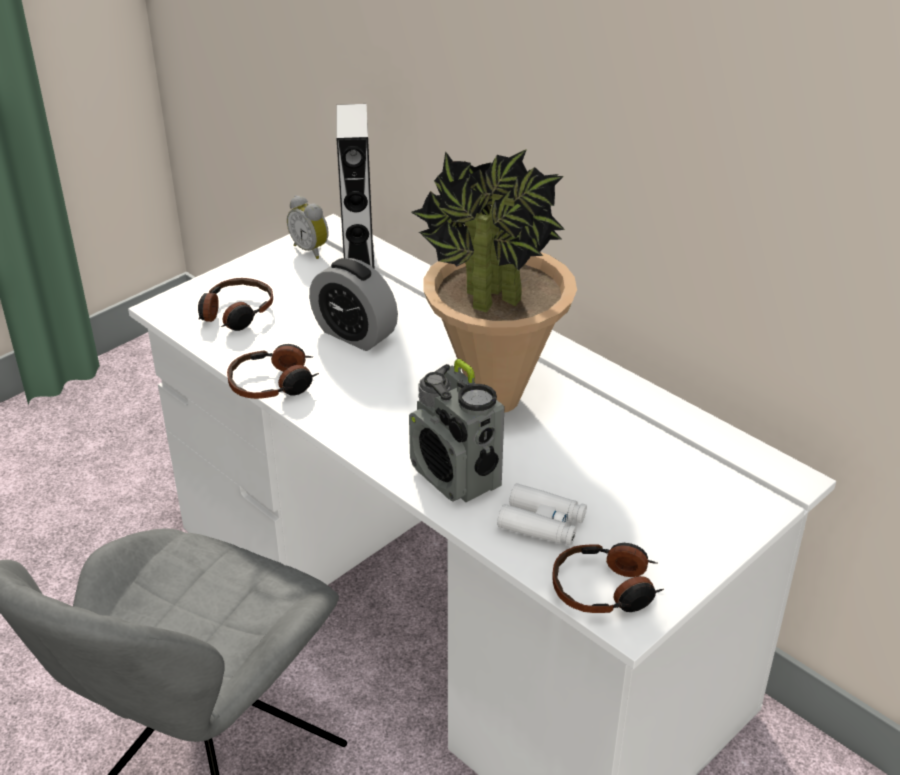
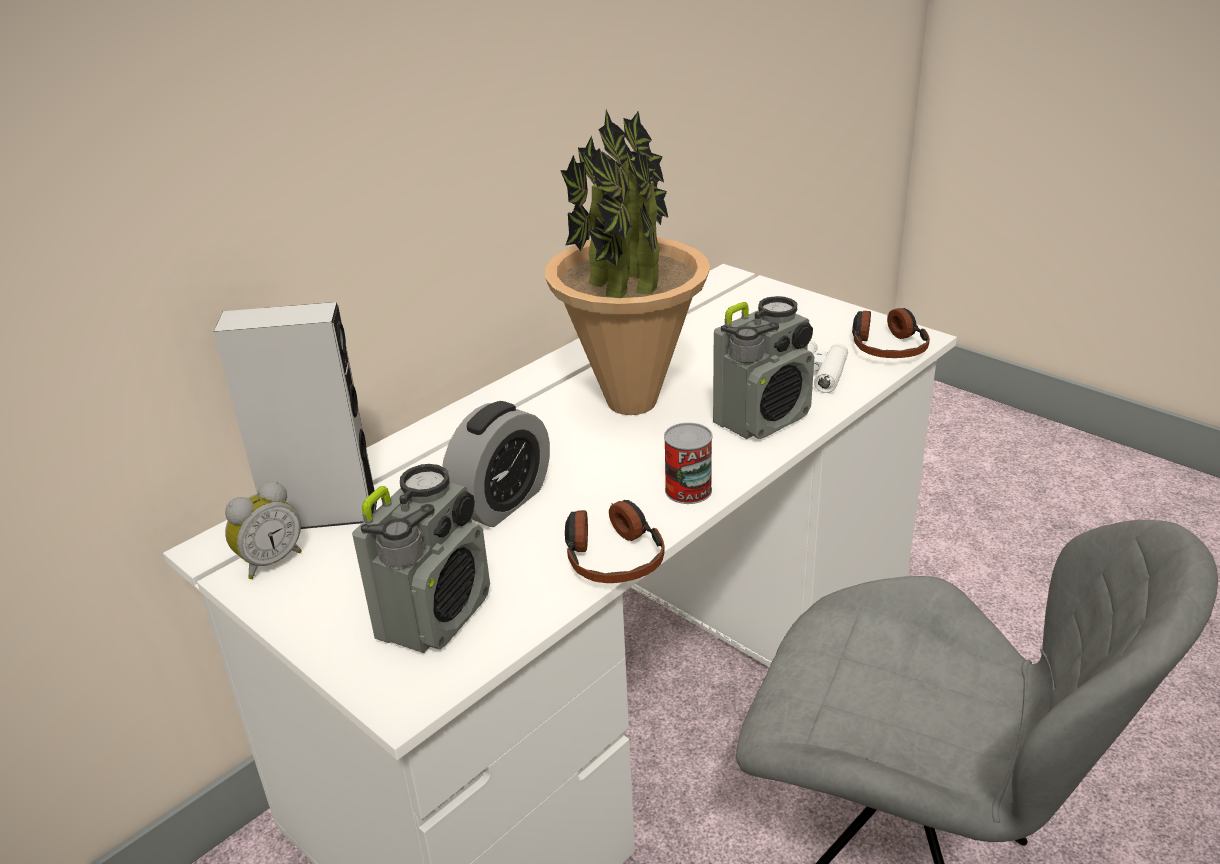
camera: 90 degrees left, 5 degrees down
(235, 313) = (436, 614): headphones -> radio
(348, 424) = (688, 490): none -> can

